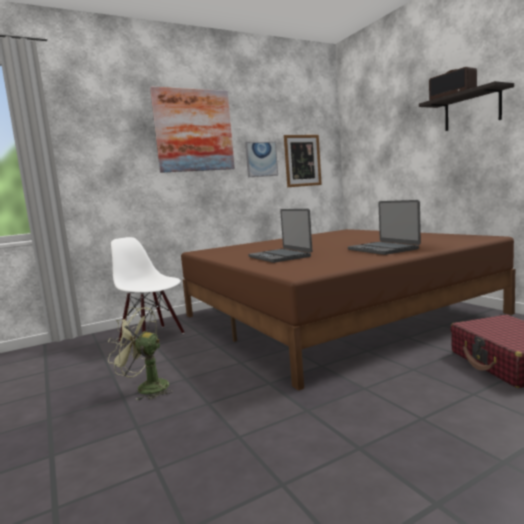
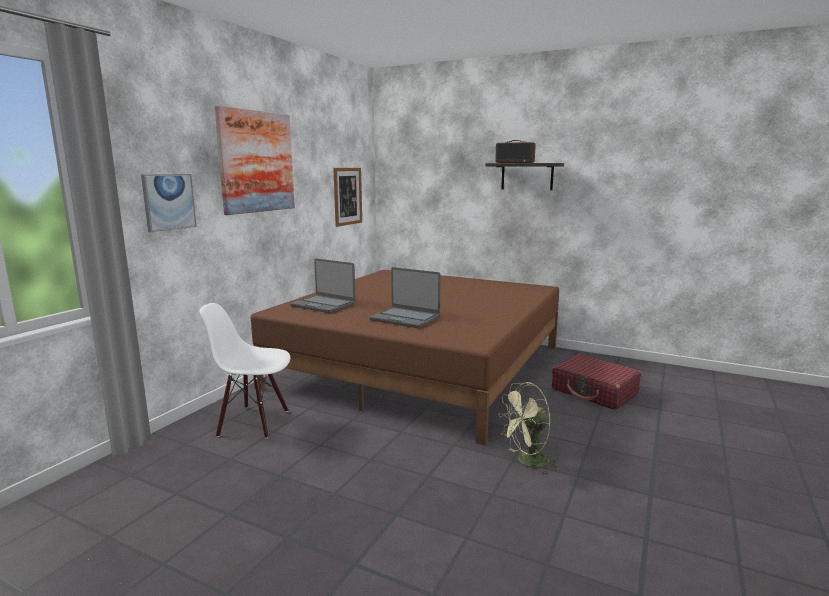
camera: 35 degrees left, 5 degrees up
(146, 388) = (344, 478): green fan -> green fan (527, 462)
(261, 159) = (315, 195): picture -> picture (169, 202)
(383, 249) = (486, 305): laptop -> laptop (323, 305)

